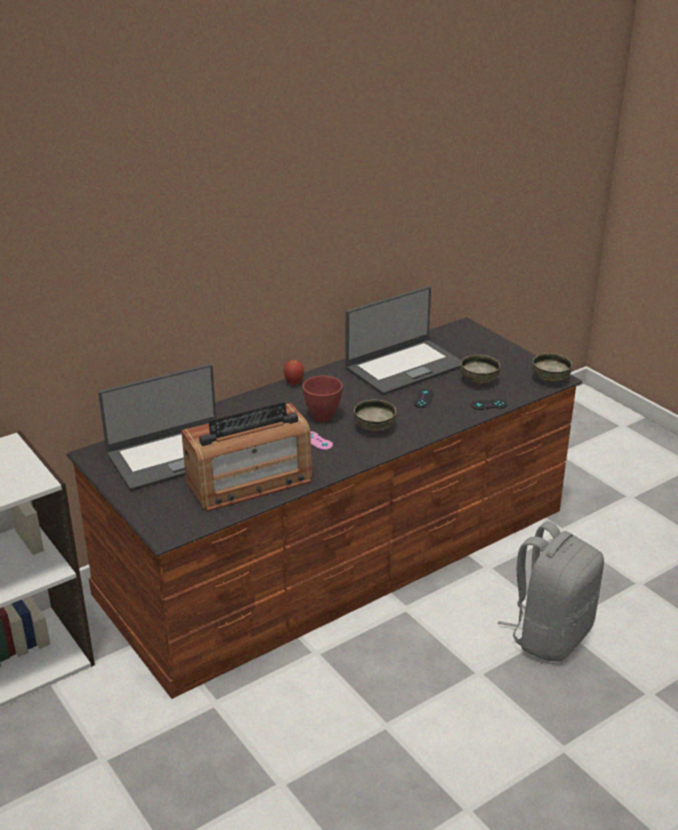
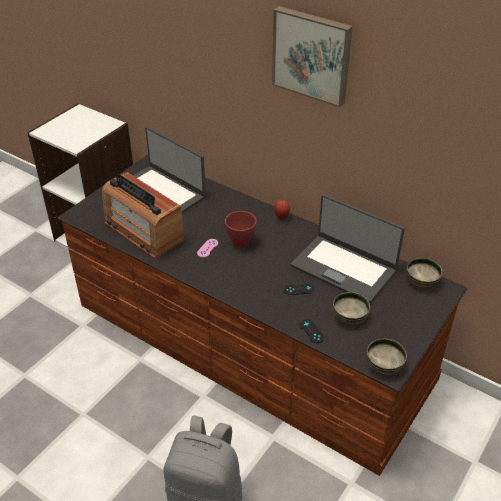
camera: 70 degrees right, 10 degrees up
(289, 164) = (312, 55): none -> picture
(374, 427) = (240, 272): bowl -> bowl (422, 281)

